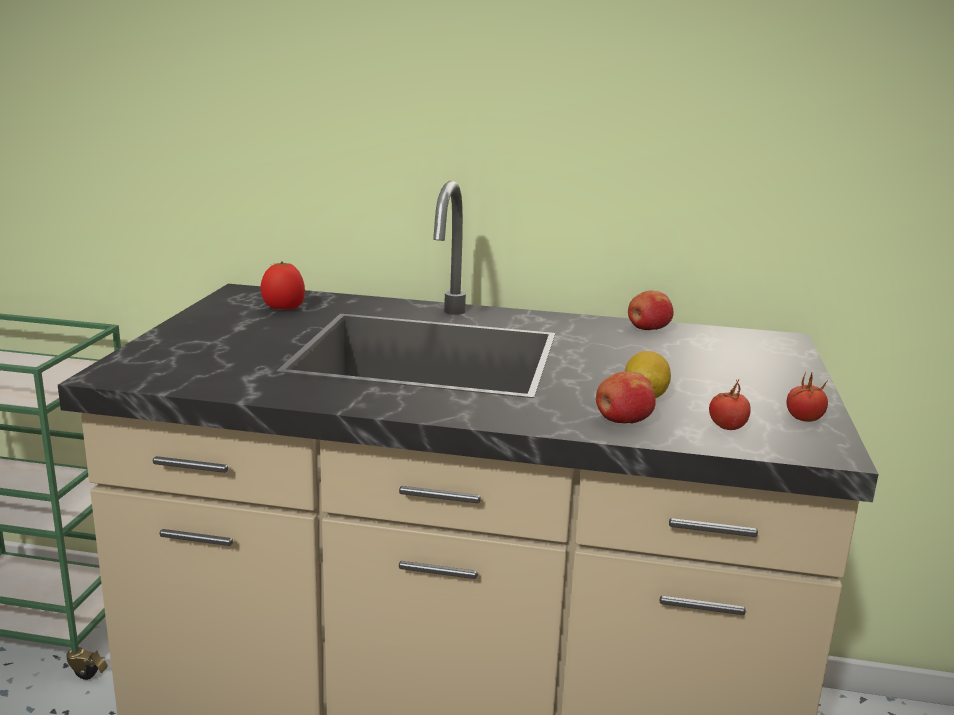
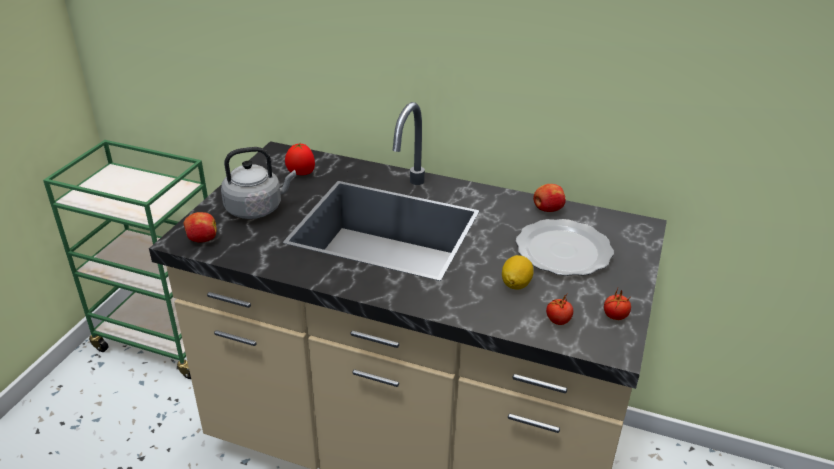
camera: 10 degrees right, 15 degrees up
(226, 341) = (257, 208): none -> grey kettle
(622, 422) = (489, 310): apple -> apple (202, 239)
(690, 363) = (561, 250): none -> plate

